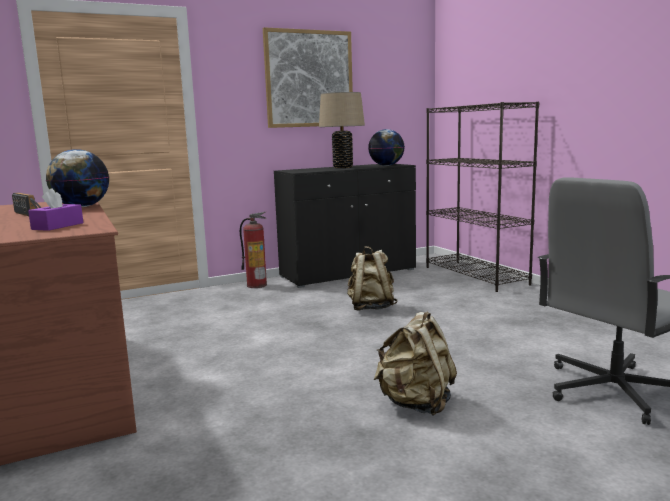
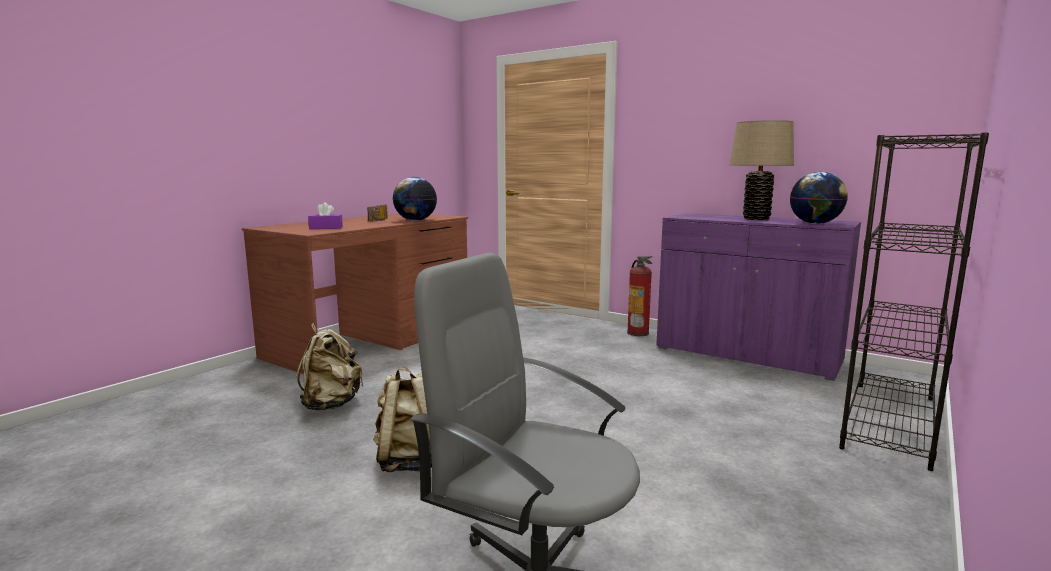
camera: 60 degrees right, 0 degrees up
(309, 79) = (746, 105): picture -> none
(348, 273) = (746, 355): black cabinet -> purple cabinet
(371, 307) = (648, 389): beige backpack -> beige backpack (331, 404)

